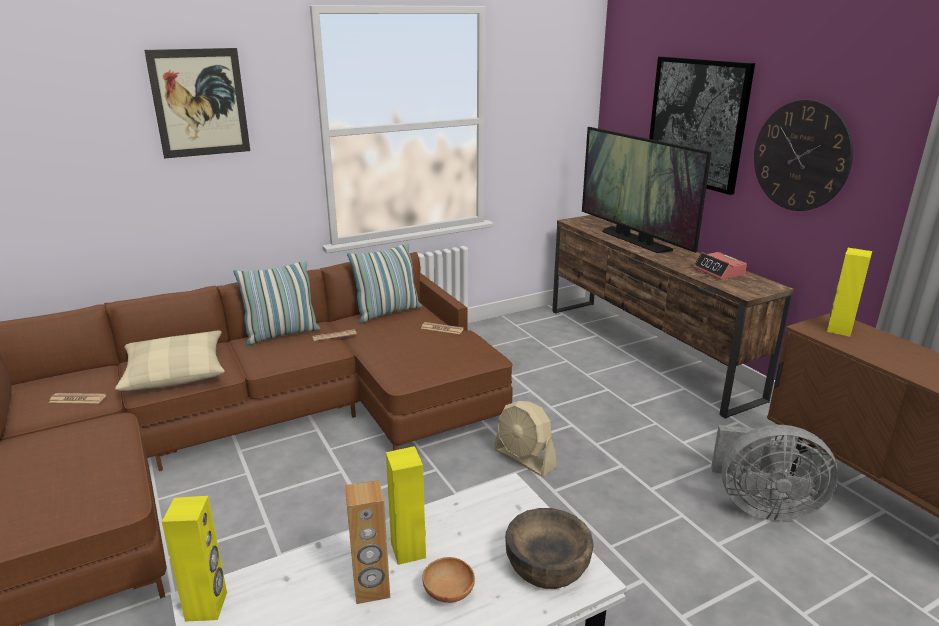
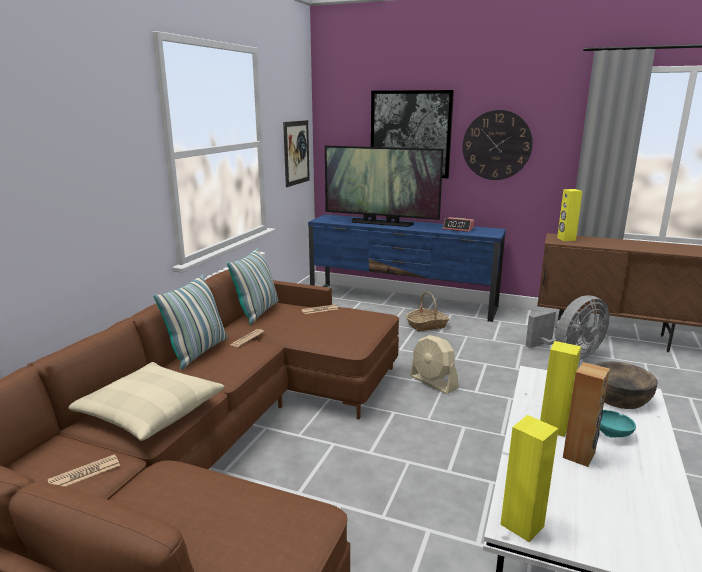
camera: 40 degrees left, 5 degrees down
(200, 103) = (74, 124): picture -> picture (296, 153)
(449, 593) = (612, 434): brown bowl -> turquoise bowl
(524, 459) = (433, 382): beige fan -> beige fan turned 45 degrees clockwise
(628, 391) = (427, 325): none -> basket
(646, 351) = (402, 302): brown tv stand -> blue tv stand

